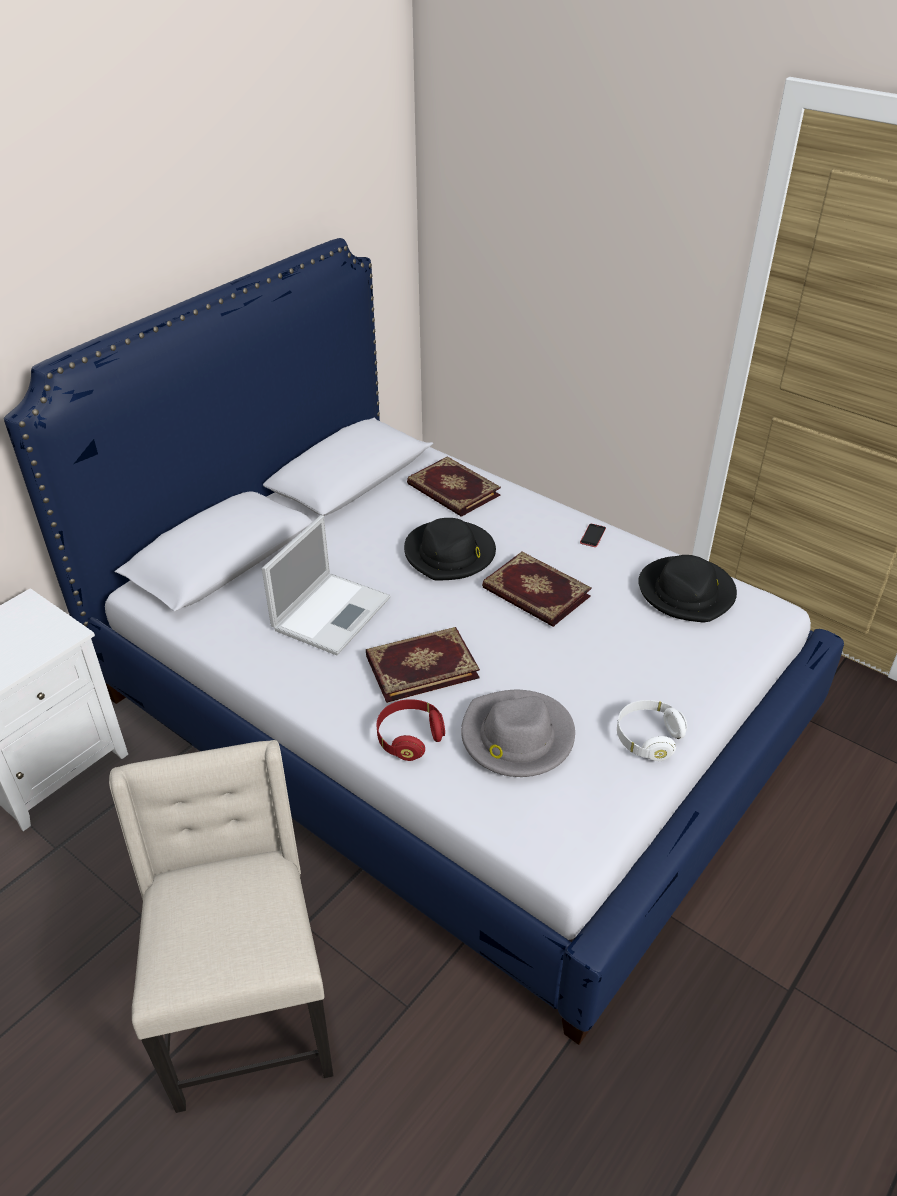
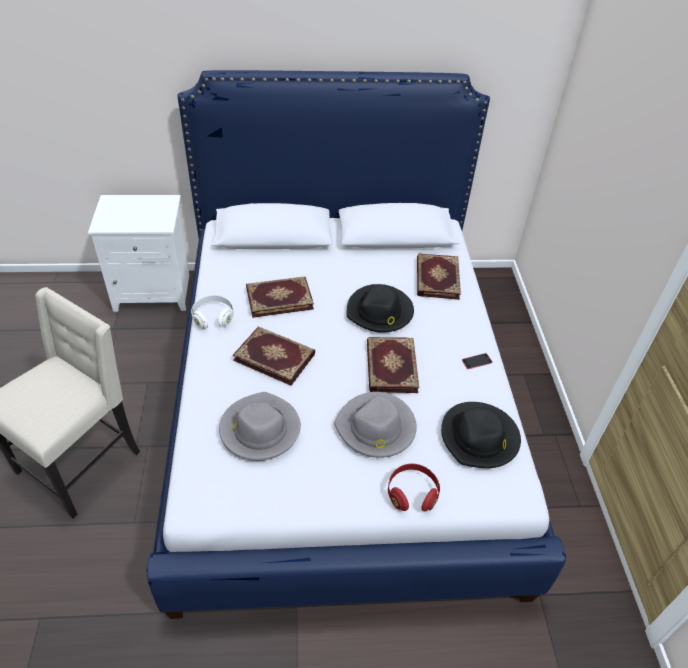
camera: 45 degrees right, 5 degrees up
(332, 612) = (279, 298): laptop -> book
(409, 737) = (218, 386): red headphones -> red headphones (412, 493)
(604, 651) = (376, 428): none -> grey hat
(648, 738) = (322, 492): white headphones -> white headphones (213, 318)

